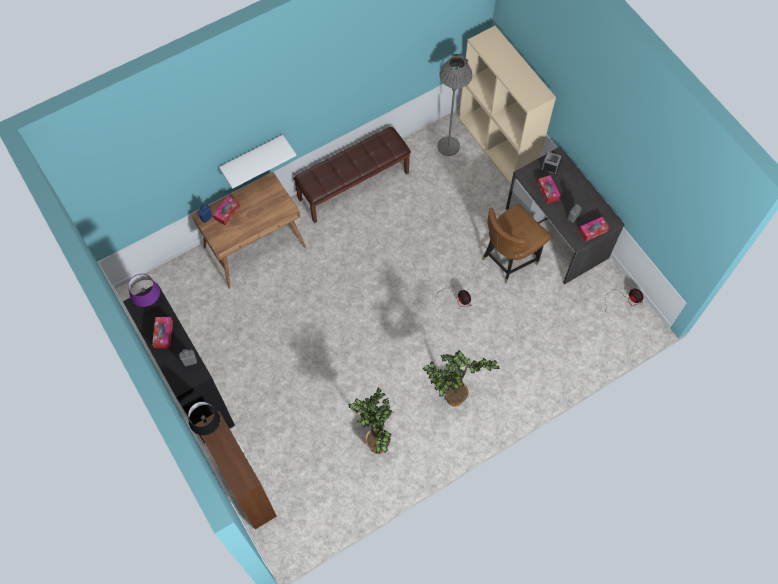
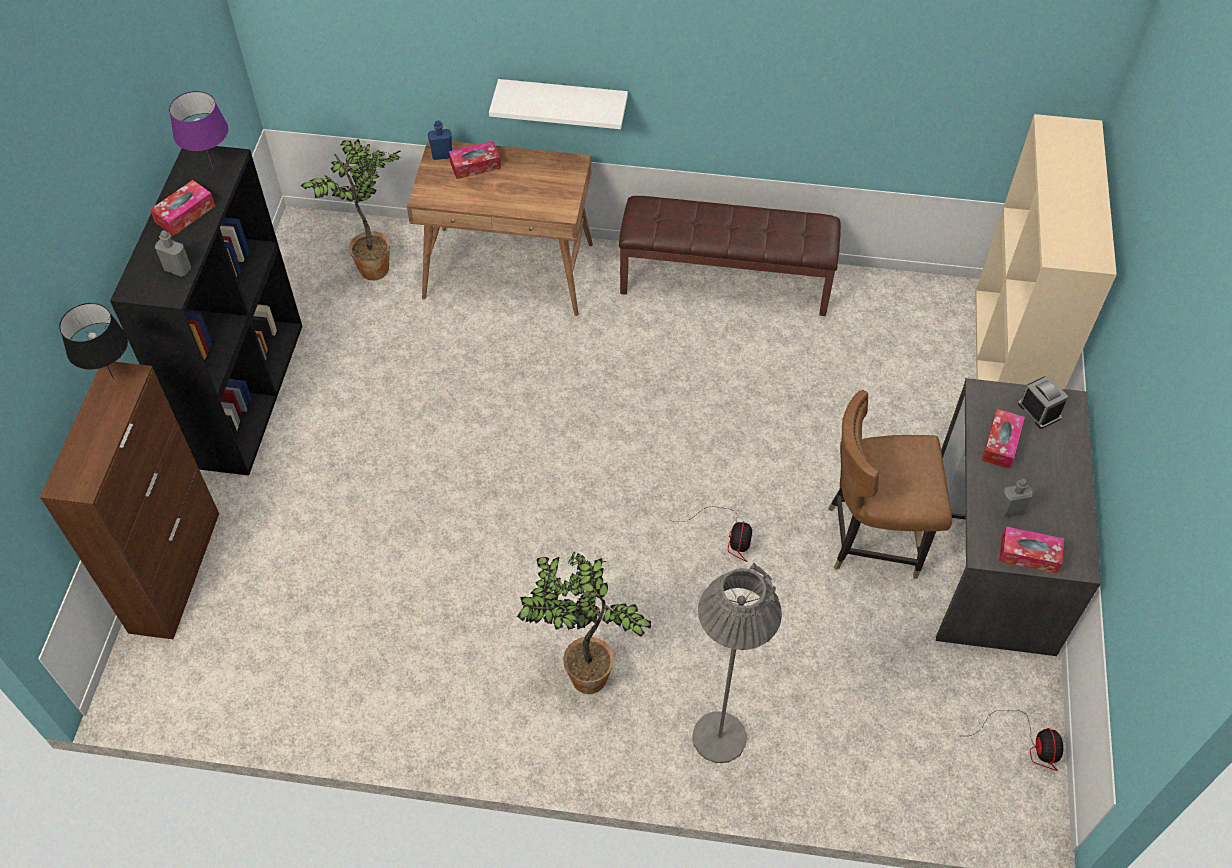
camera: 40 degrees right, 10 degrees down
(376, 442) = (409, 649): potted plant -> potted plant (375, 266)
(448, 146) = (923, 319): grey floor lamp -> grey floor lamp (719, 737)

